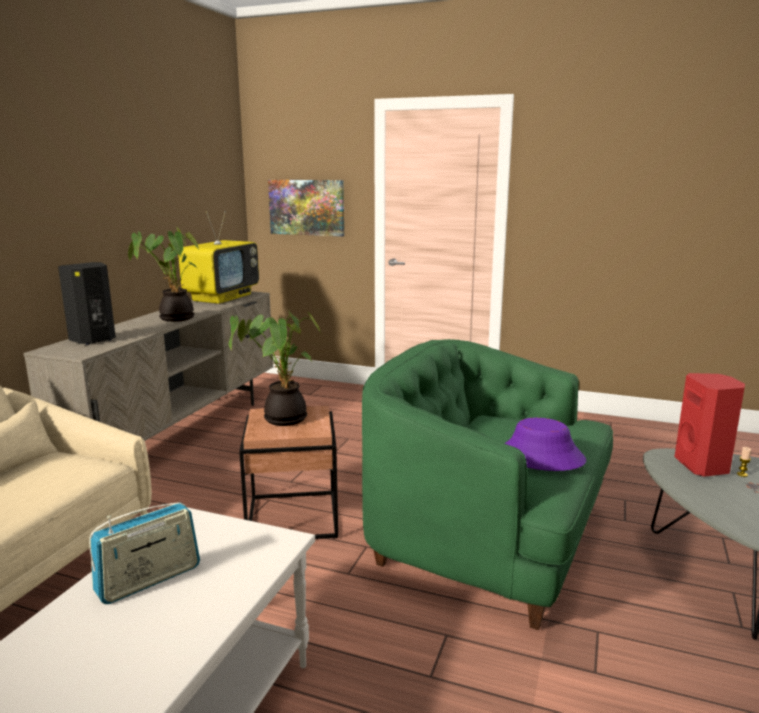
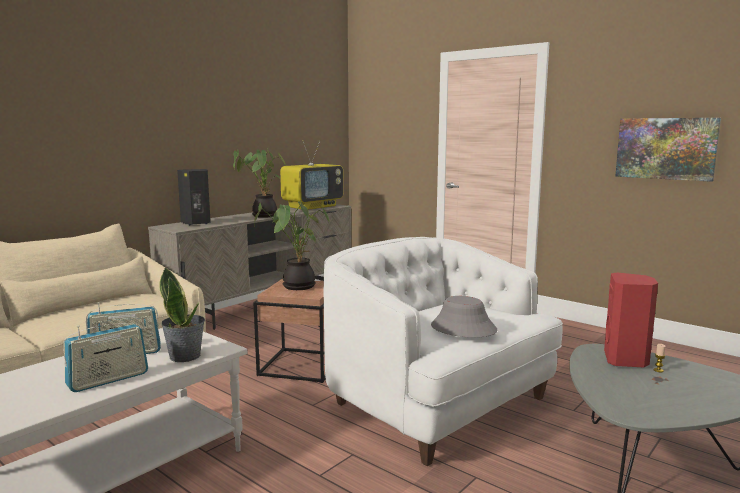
camera: 20 degrees right, 5 degrees down
(169, 636) = (108, 380): none -> radio
(244, 565) = (185, 356): none -> potted plant
(307, 207) = (389, 140): picture -> picture (665, 148)
(487, 541) = (436, 403): green armchair -> white armchair
(541, 457) = (463, 328): purple hat -> grey hat

